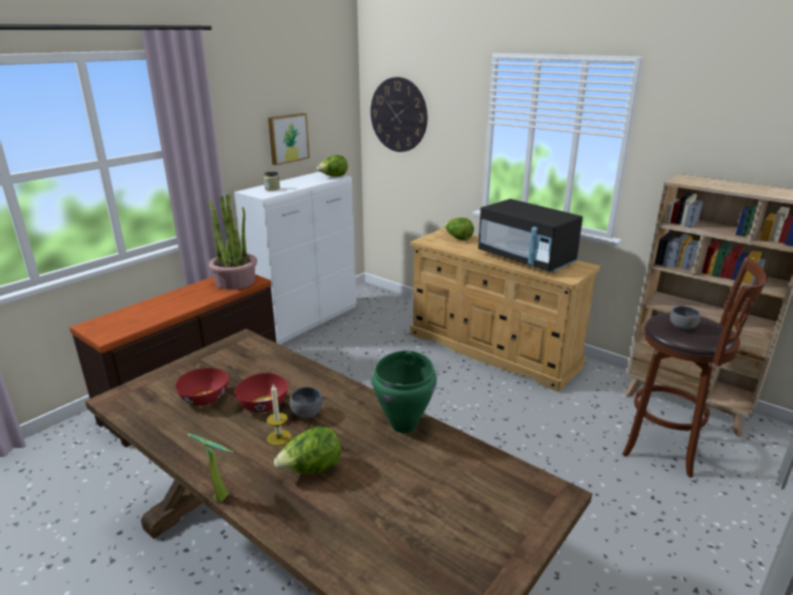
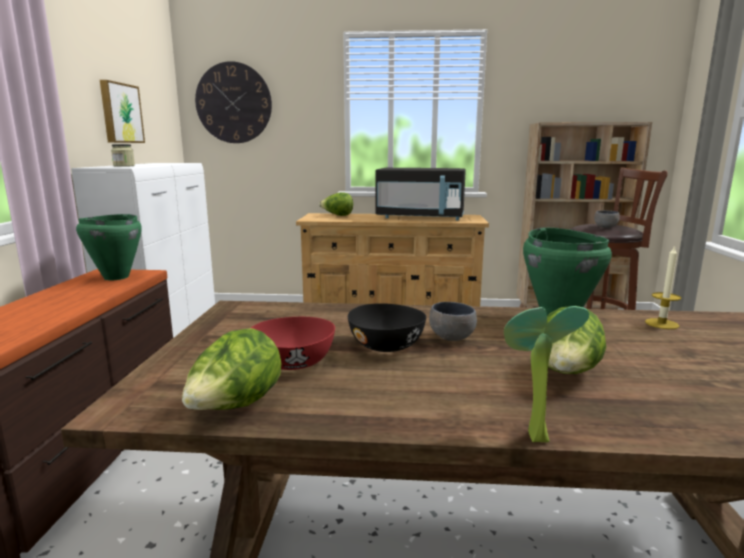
camera: 35 degrees left, 10 degrees down
(235, 281) = (115, 277): potted plant -> green cooking pot
(264, 405) = (387, 346): red bowl -> black bowl
(279, 437) = (469, 363): candle -> candle (661, 324)
(333, 177) = (182, 163): lettuce -> lettuce (235, 407)

